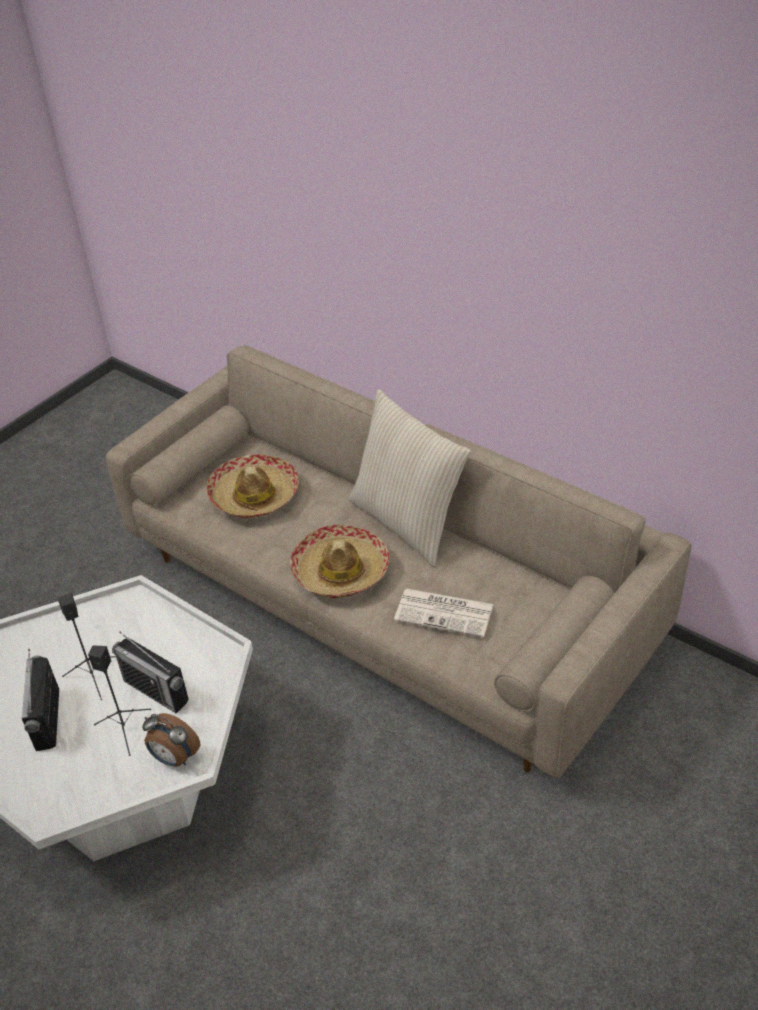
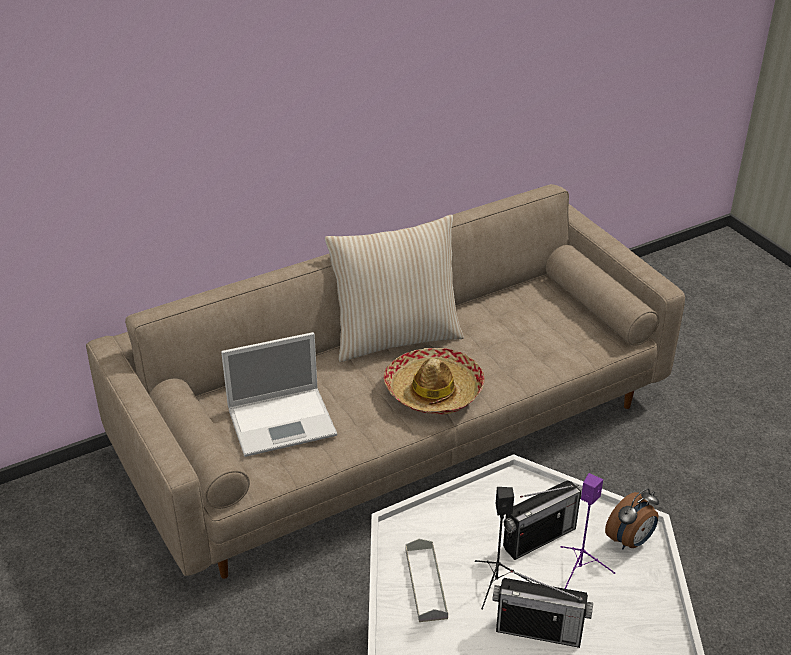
camera: 70 degrees left, 5 degrees down
(80, 634) = (426, 583): none -> grey tray
(125, 728) = (578, 570): black speaker -> purple speaker
(254, 495) = (284, 421): hat -> laptop
(445, 612) = (522, 346): newspaper -> none

